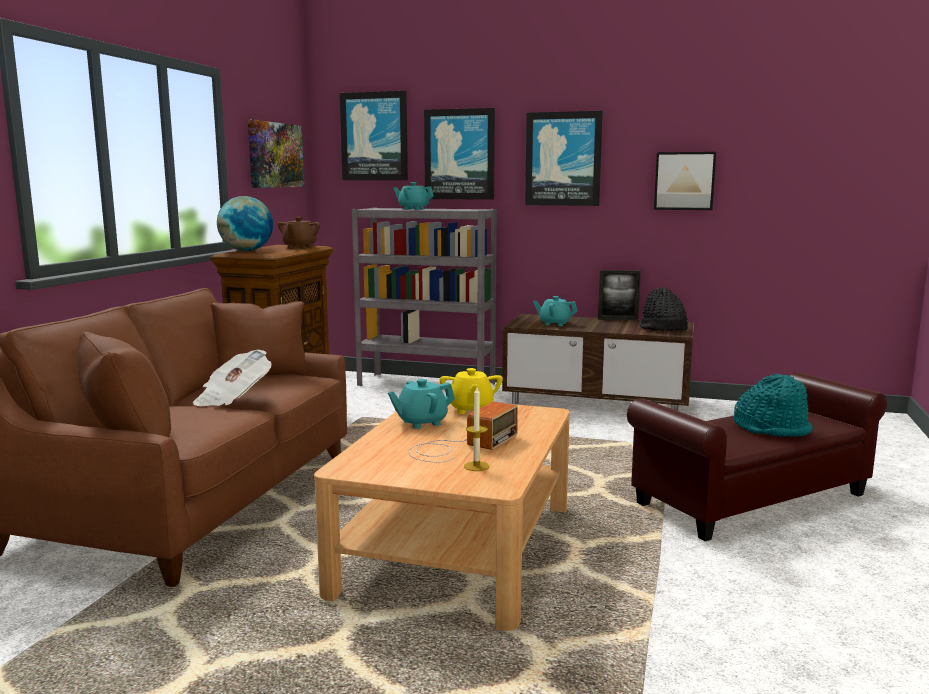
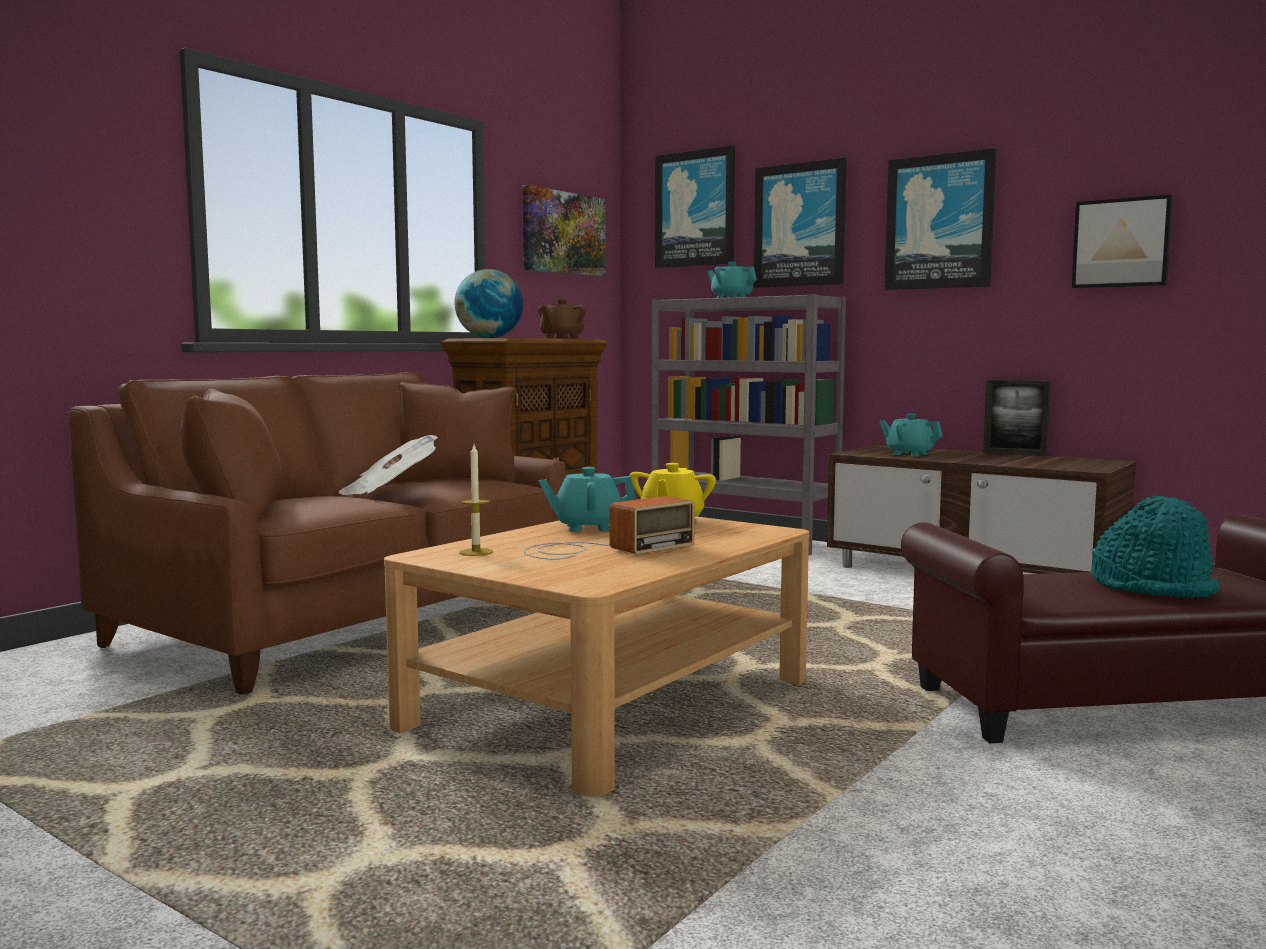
camera: 20 degrees right, 5 degrees down
(476, 466) = (592, 566): candle -> candle (476, 552)
(662, 328) = (1071, 464): black hat -> none

